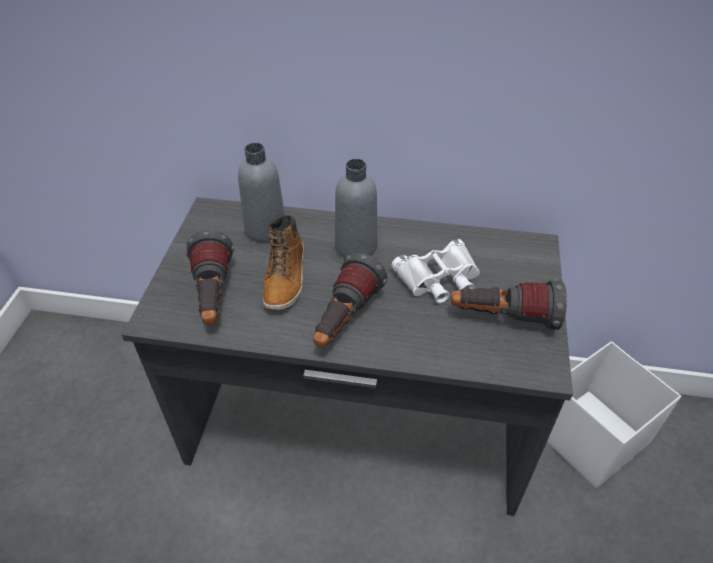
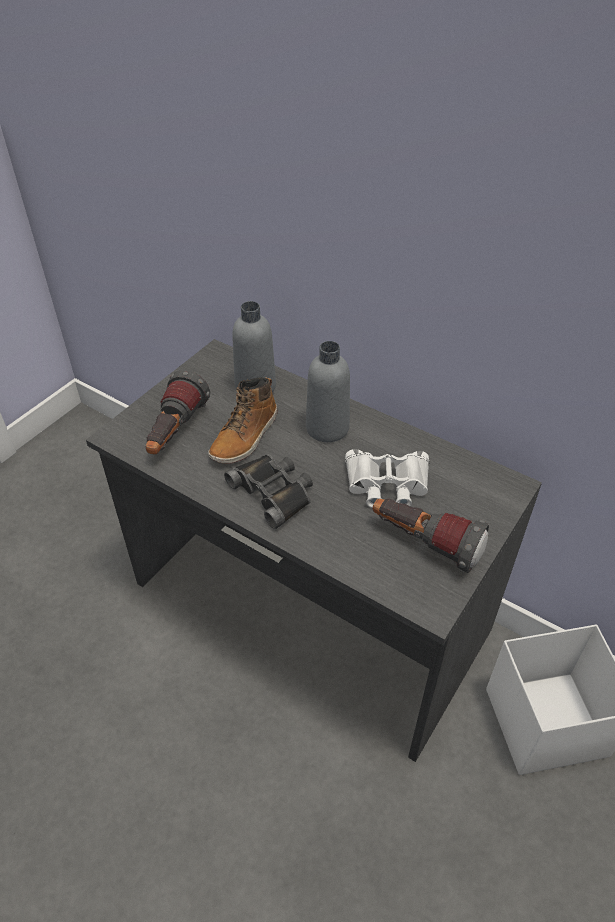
camera: 25 degrees right, 0 degrees up
(344, 320) = (273, 492): flashlight -> black binoculars

